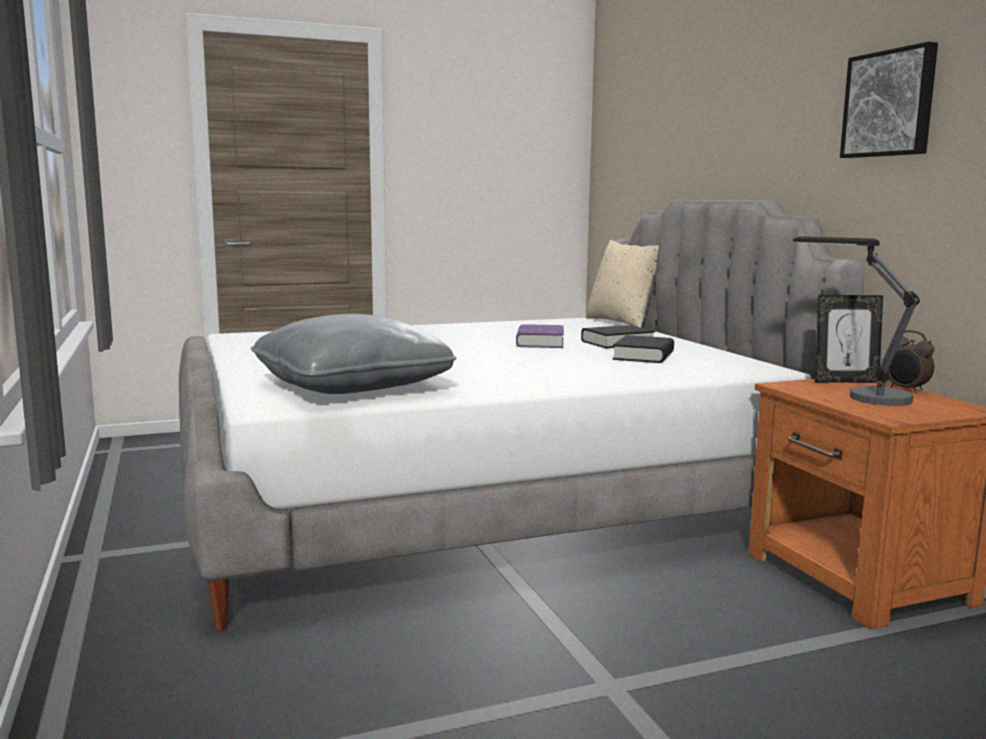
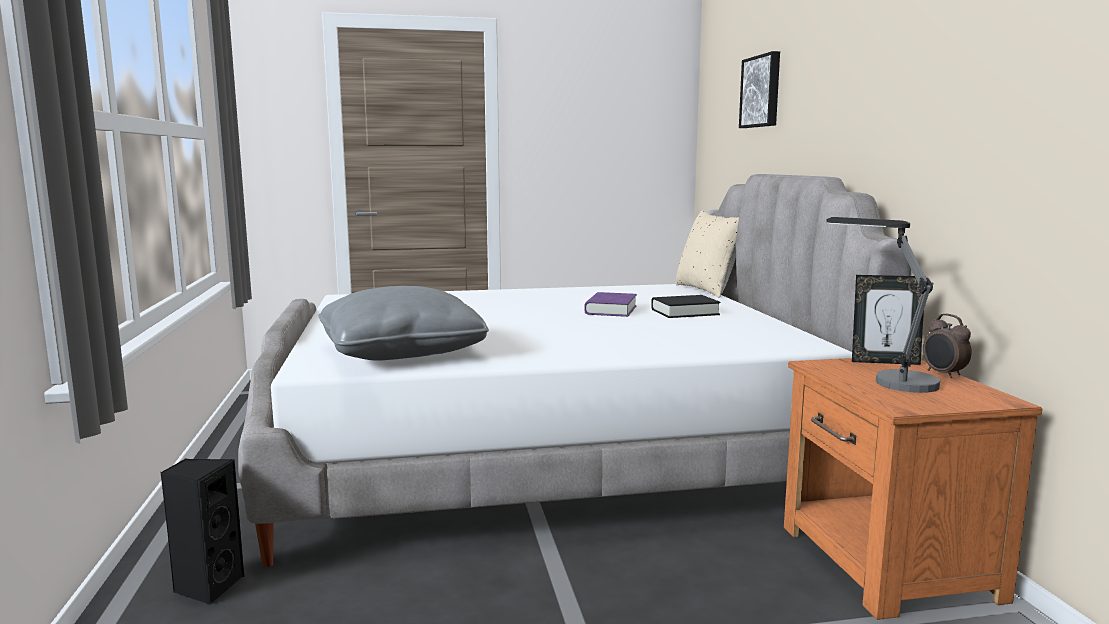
camera: 10 degrees right, 0 degrees up
(161, 655) = (207, 586): none -> black speaker
(643, 356) = (699, 327): black book -> none
(890, 104) = (940, 81): picture -> picture (762, 91)

